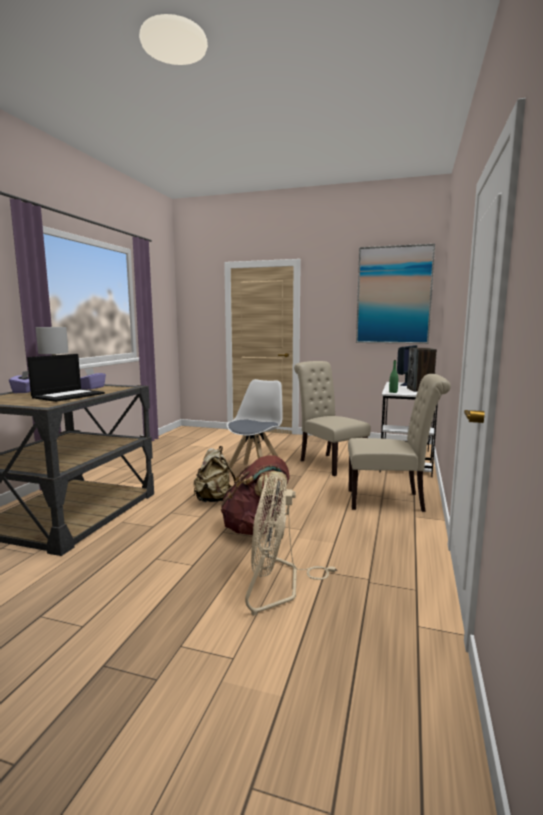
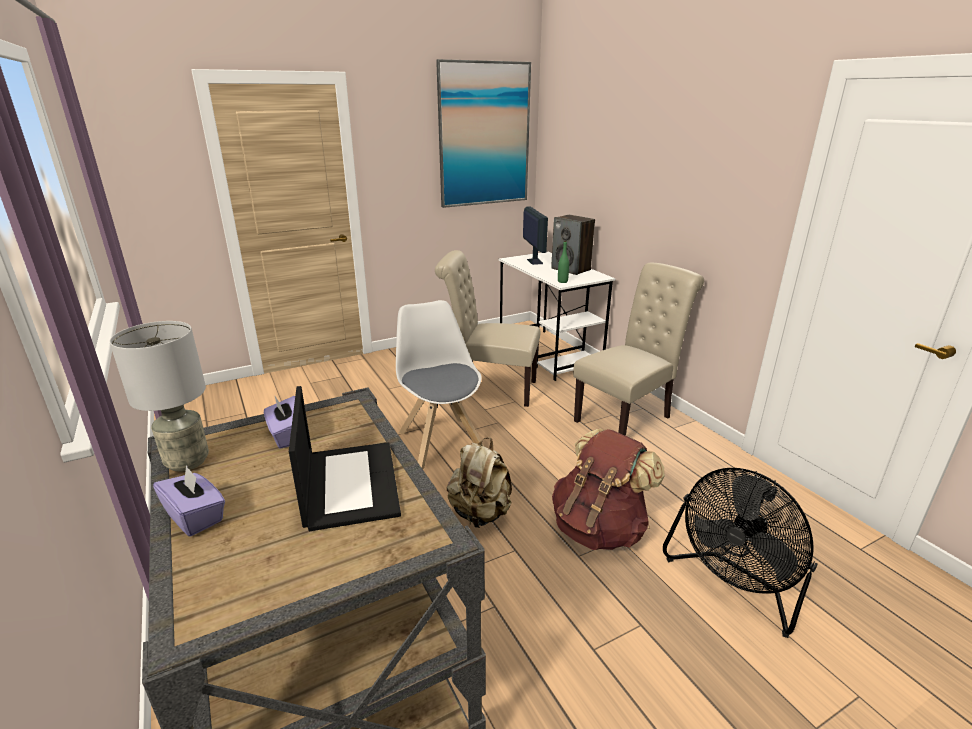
camera: 45 degrees left, 15 degrees up
(280, 581) = (731, 579): beige fan -> black fan

